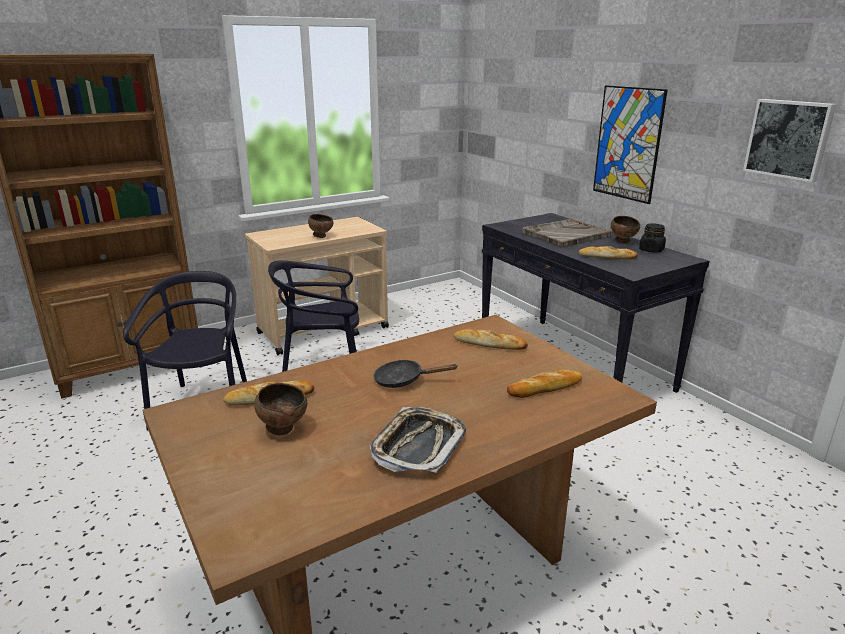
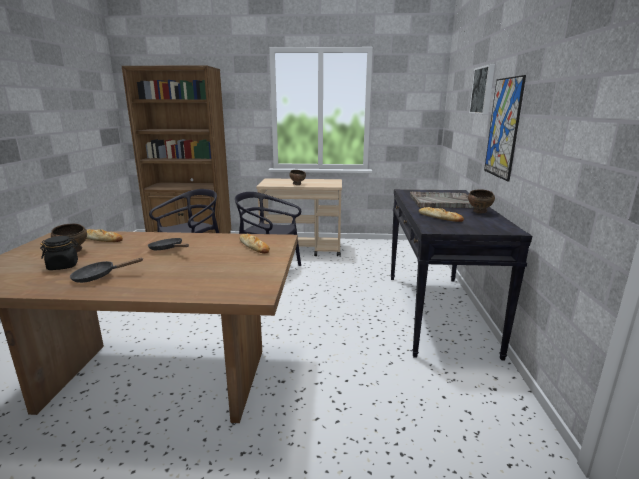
camera: 35 degrees right, 5 degrees down
(418, 446) = (99, 276): tray -> black frying pan
(545, 388) = (226, 275): bread -> none
(651, 250) = (491, 220): black jar -> black jar (63, 266)
(789, 139) = (591, 108): picture -> picture (483, 90)

